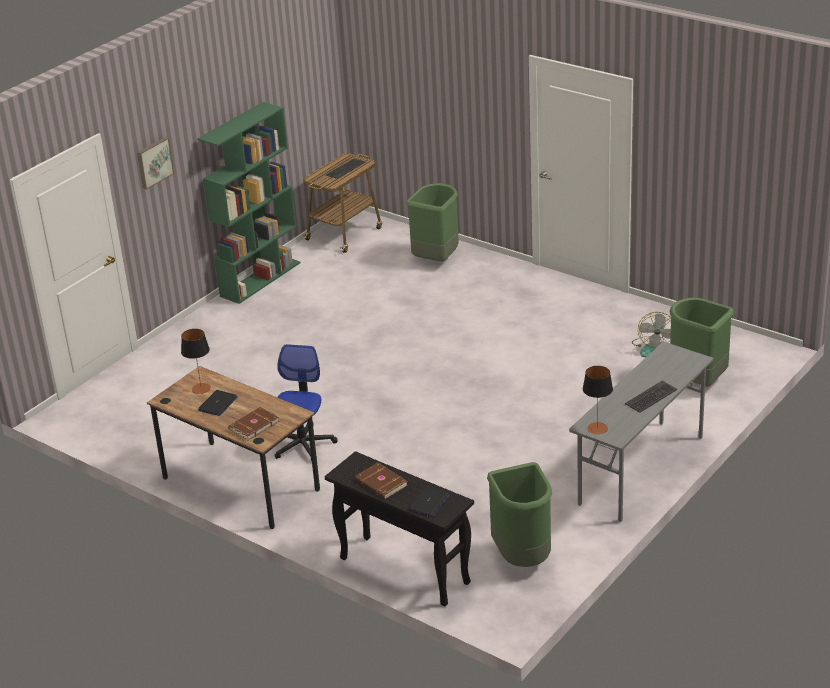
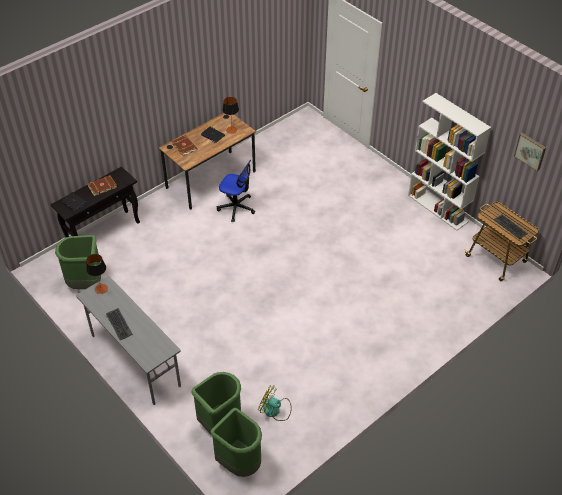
camera: 100 degrees right, 15 degrees up
(154, 162) = (407, 74): picture -> picture (530, 151)
(260, 279) = (438, 208): green bookcase -> white bookcase
(436, 259) = (444, 306): green trash can -> green trash can (240, 463)

